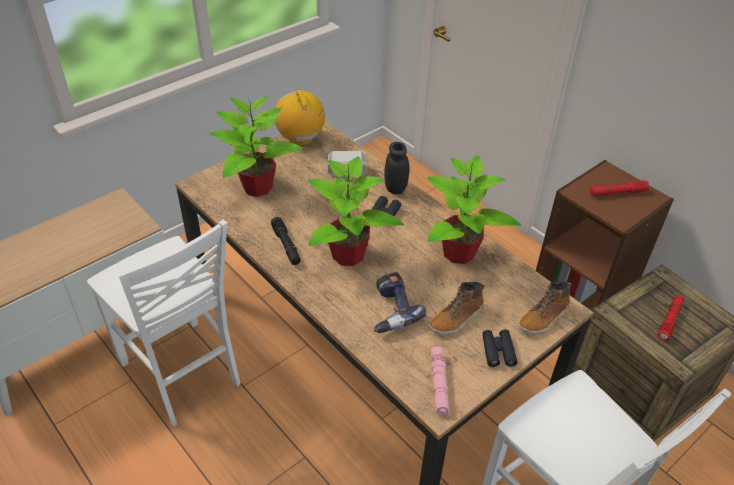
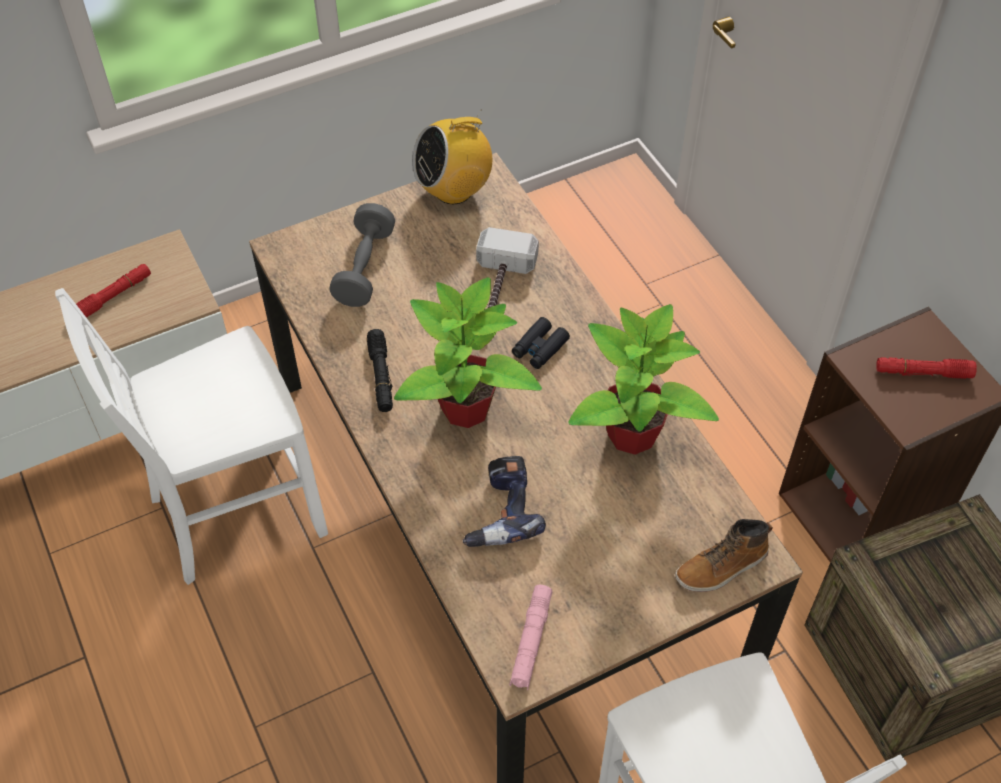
camera: 15 degrees right, 10 degrees up
(182, 374) = (233, 514): white chair -> white chair turned 90 degrees clockwise
(256, 187) = (364, 268): potted plant -> grey dumbbell
(300, 139) = (454, 190): radio -> radio turned 105 degrees counterclockwise
(395, 188) = (572, 304): black jar -> none
(456, 318) = (591, 543): boot -> none
(498, 351) = (634, 606): black binoculars -> none
(669, 321) = (950, 593): red flashlight -> red flashlight (113, 297)

